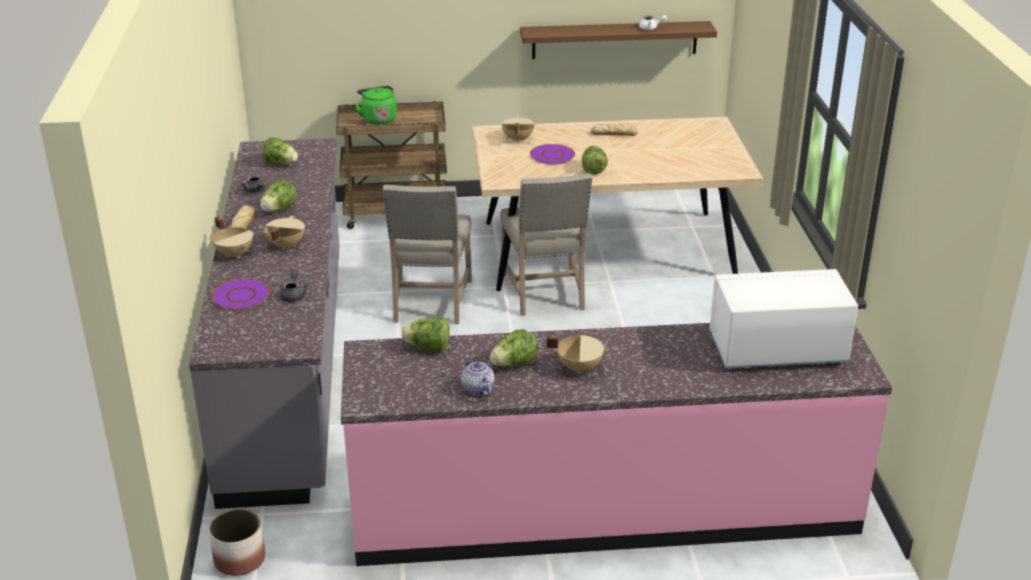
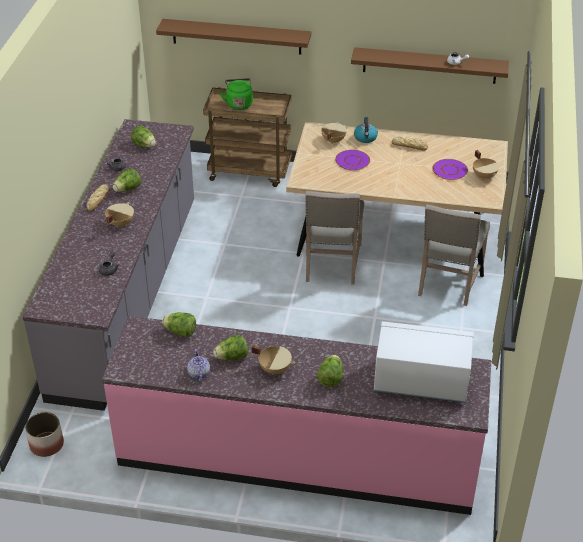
camera: 15 degrees right, 10 degrees up
(235, 254) = (84, 225): beige cooking pot -> beige cooking pot (484, 176)
(241, 295) = (75, 264): purple plate -> purple plate (450, 170)
(367, 31) = (236, 36): none -> brown shelf
(430, 302) = (244, 258): beige chair -> beige chair (448, 281)
(556, 132) = (365, 138): none -> kettle
(593, 169) = (377, 180): lettuce -> lettuce (330, 378)

